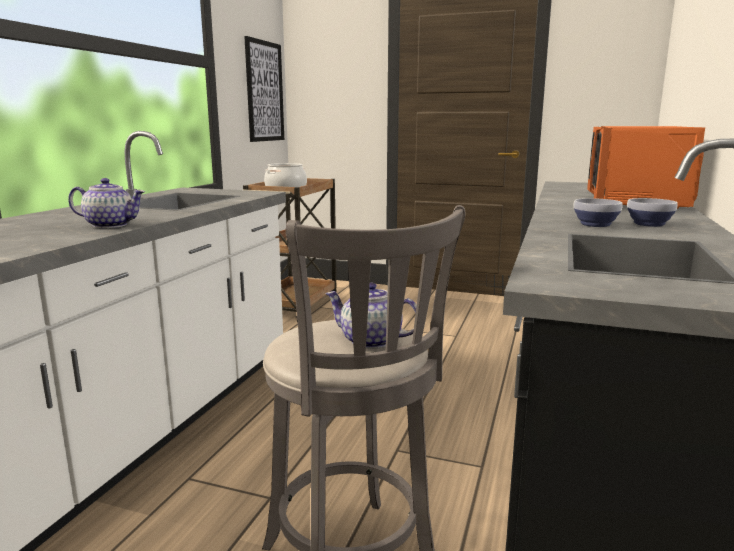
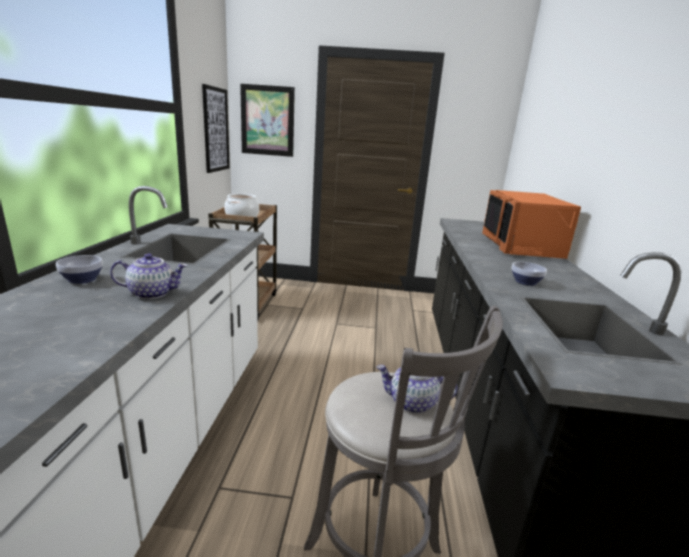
camera: 15 degrees left, 5 degrees up
(329, 78) = (267, 121): none -> picture
(647, 224) = (556, 280): bowl -> bowl (82, 279)

